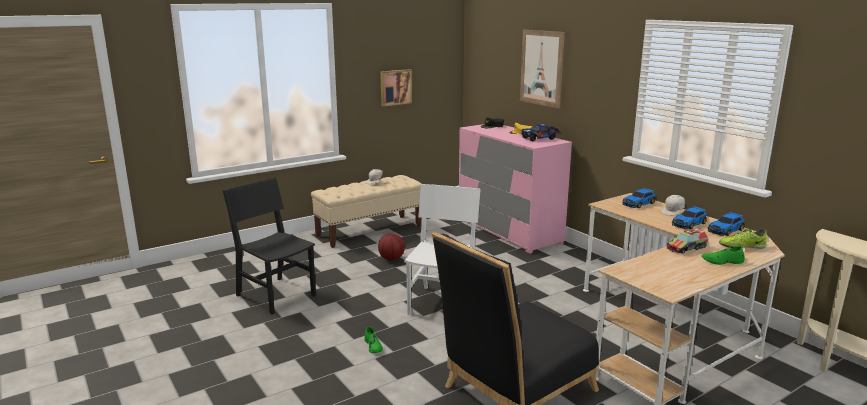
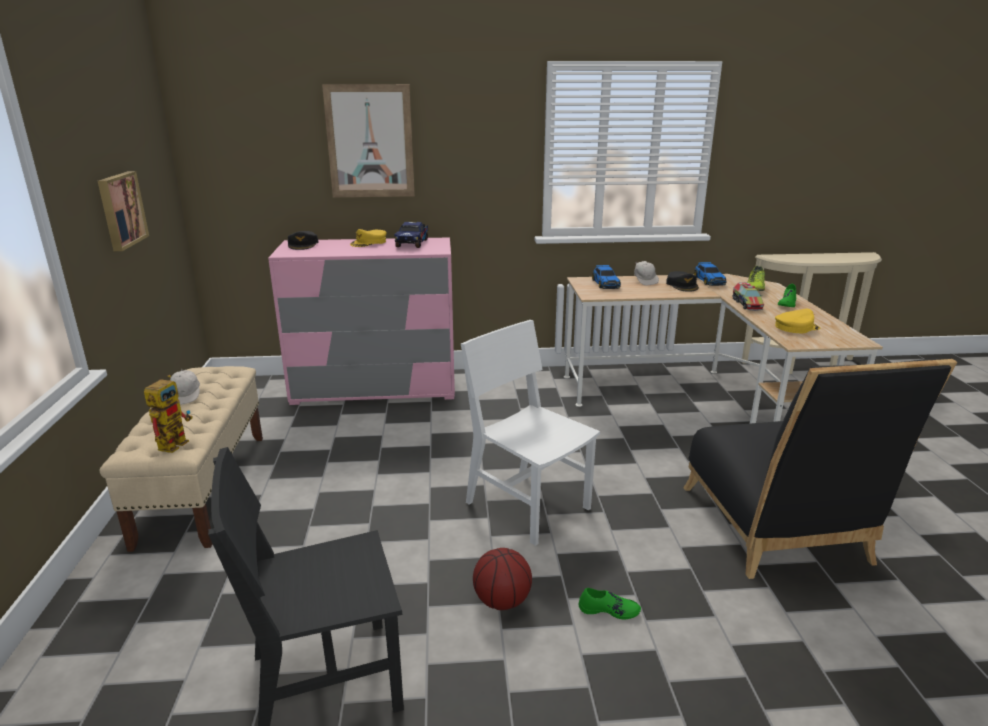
camera: 60 degrees left, 5 degrees up
(336, 193) = (175, 442): none -> toy robot
(391, 259) = (339, 500): basketball -> basketball (502, 601)
(659, 268) = (796, 327): none -> yellow cap
(689, 224) = (682, 285): toy car -> black cap

